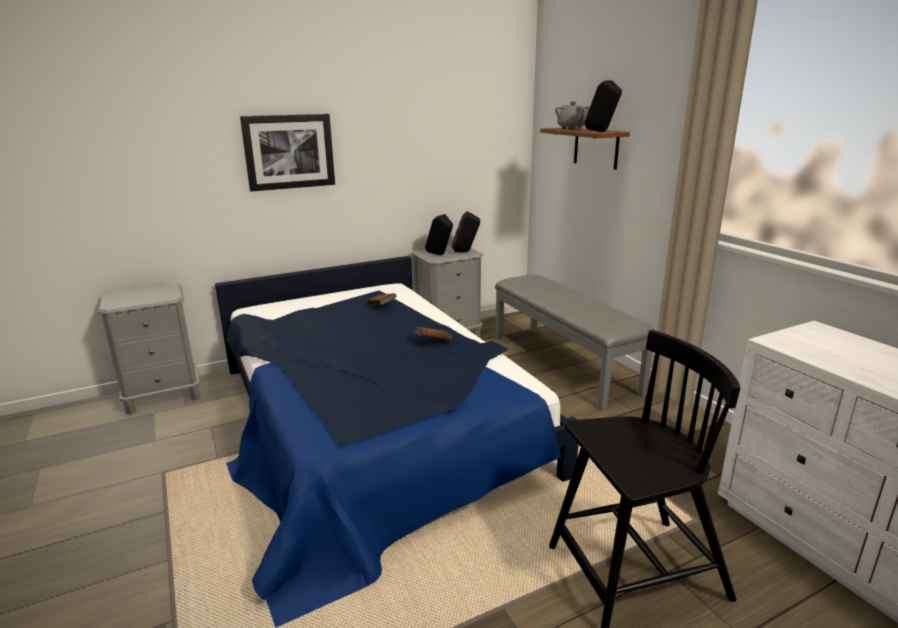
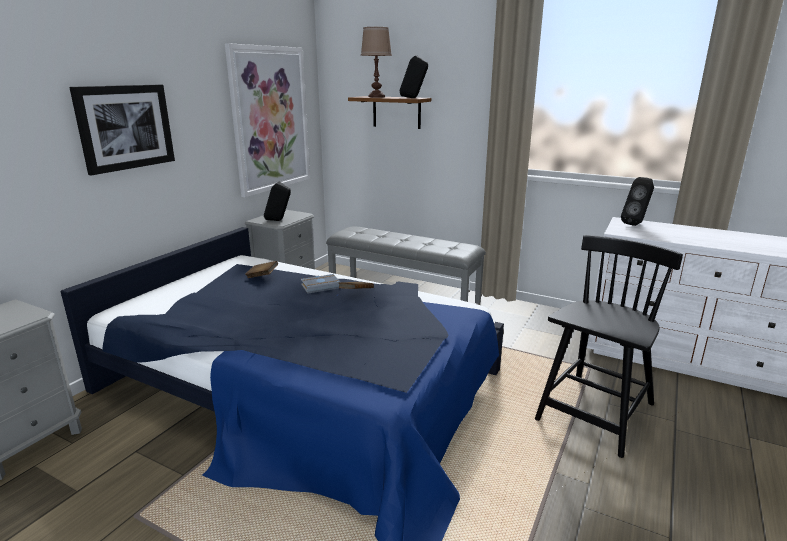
camera: 35 degrees left, 0 degrees up
(413, 327) = (321, 286): none -> grey book
(458, 149) = (270, 119): none -> picture
(465, 252) = (297, 215): black speaker -> black speaker (636, 224)
(571, 129) = (377, 97): grey teapot -> brown table lamp

